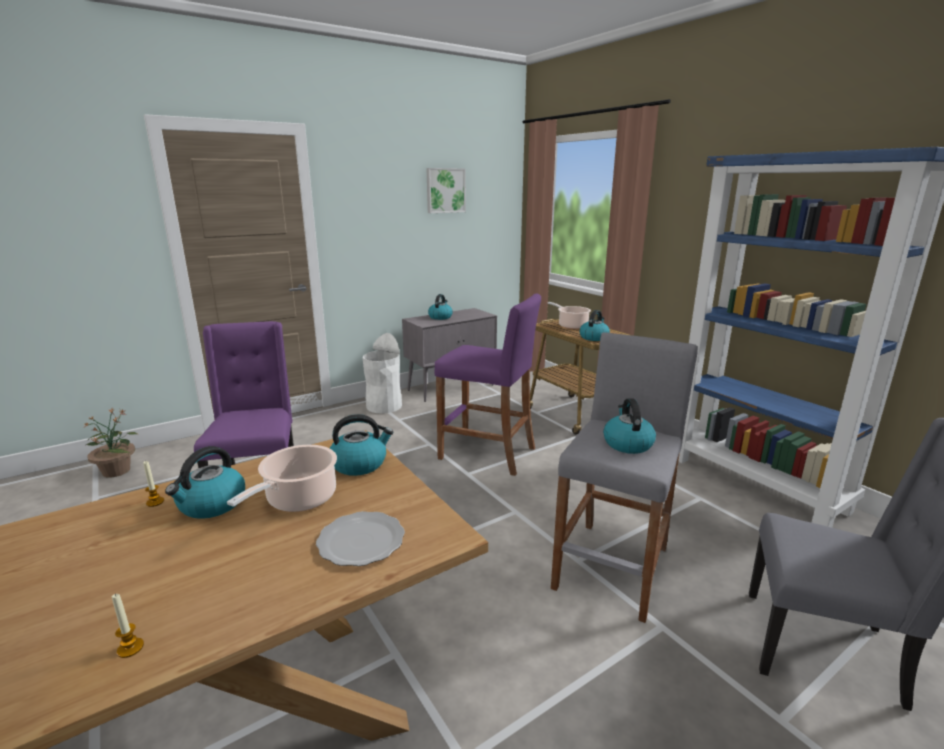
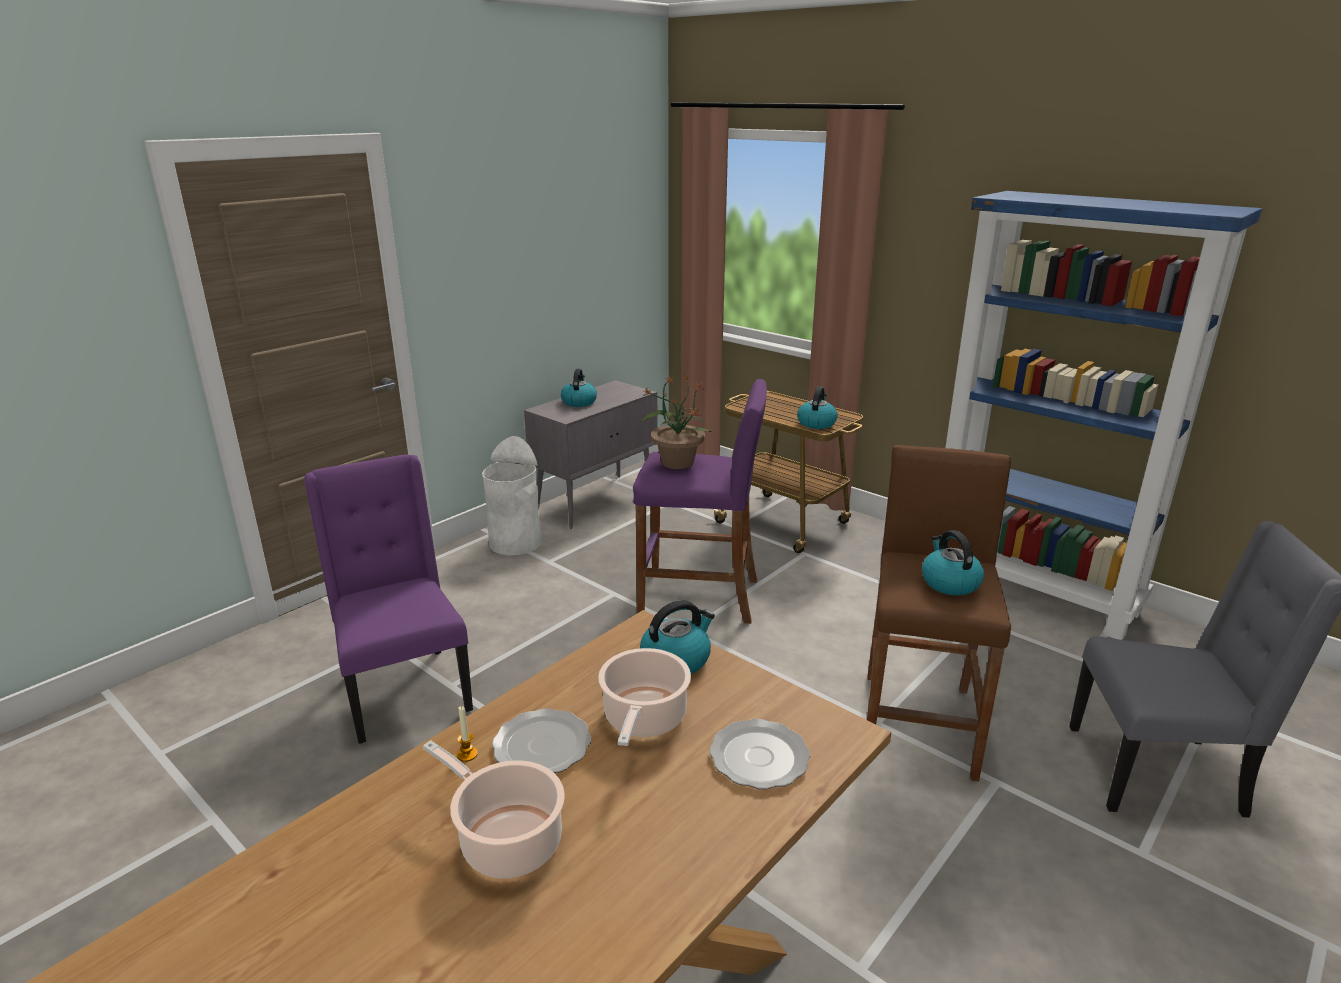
camera: 15 degrees left, 5 degrees up
(117, 471) = (160, 705): potted plant -> potted plant (677, 462)
(130, 648) = (617, 923): candle -> none
(211, 505) = (543, 745): kettle -> plate
(445, 190) = (571, 213): picture -> none
(571, 326) = (774, 404): cooking pot -> cooking pot (506, 840)
(612, 567) = (918, 723): grey stool -> brown stool

